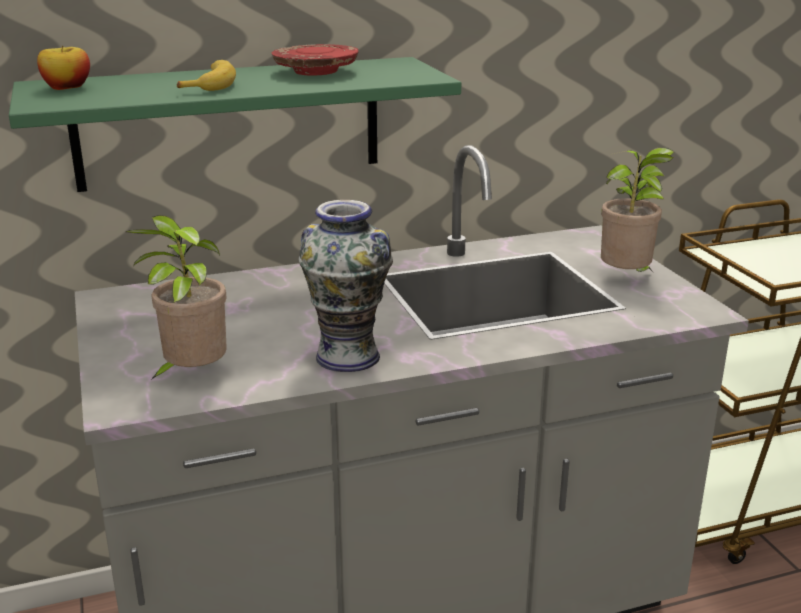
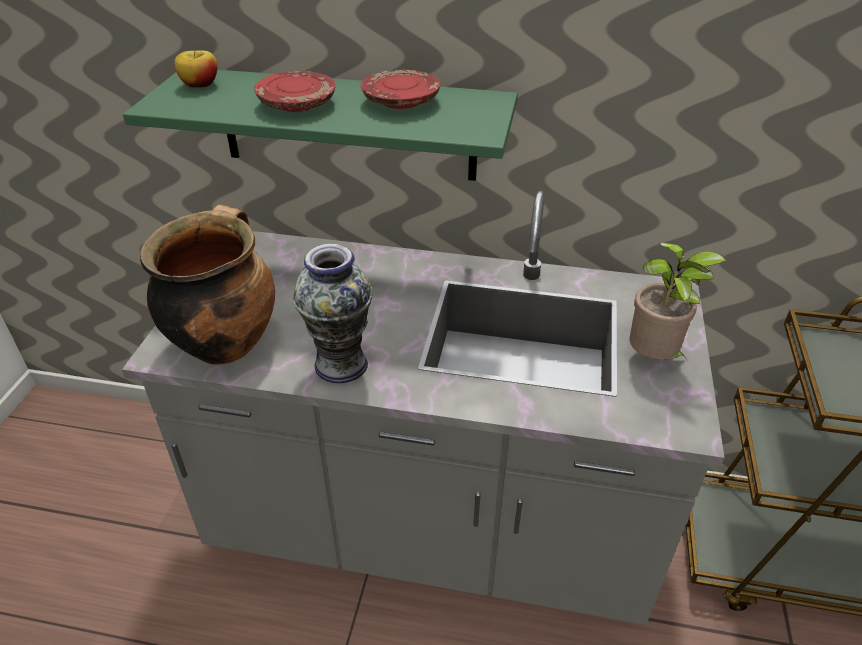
camera: 30 degrees right, 15 degrees up
(192, 376) = (225, 342): potted plant -> cooking pot
(210, 85) = (297, 104): banana -> red plate

